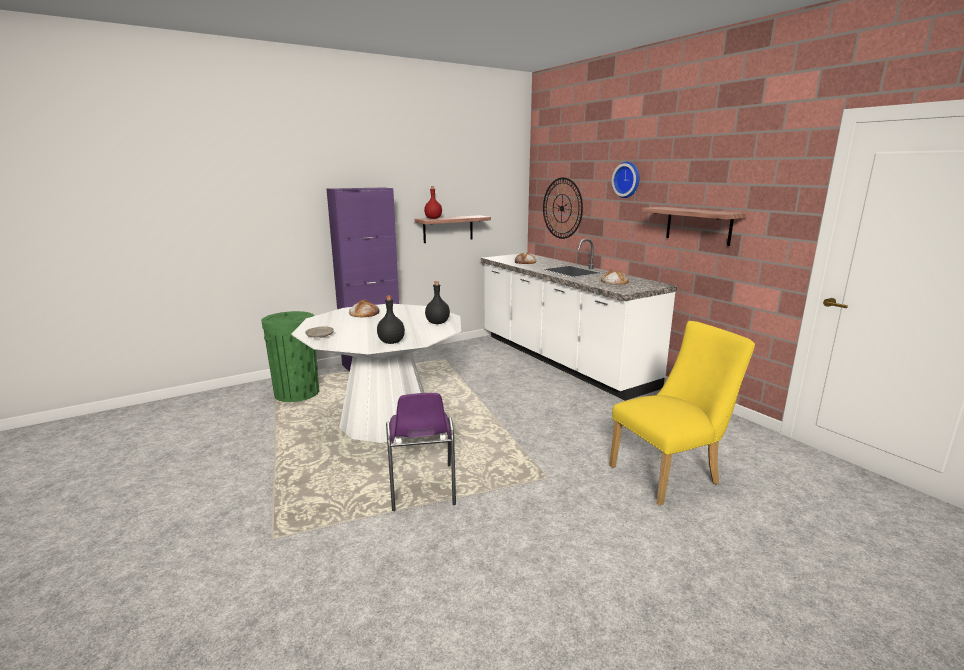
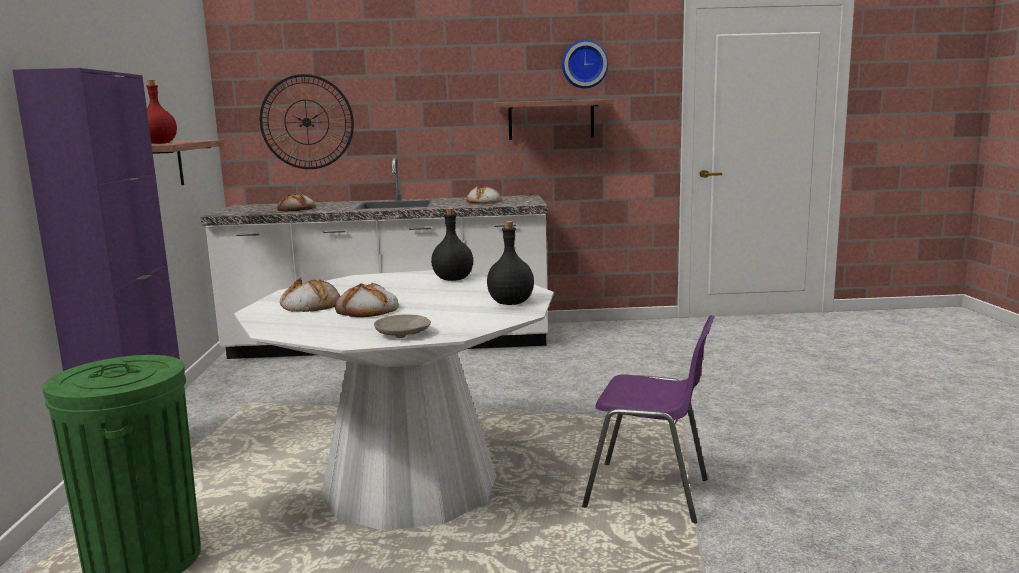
camera: 60 degrees left, 5 degrees down
(359, 323) = (367, 310): none -> bread
(627, 179) = (434, 72): wall clock -> wall clock (584, 64)
(670, 474) = (716, 369): yellow chair -> none

